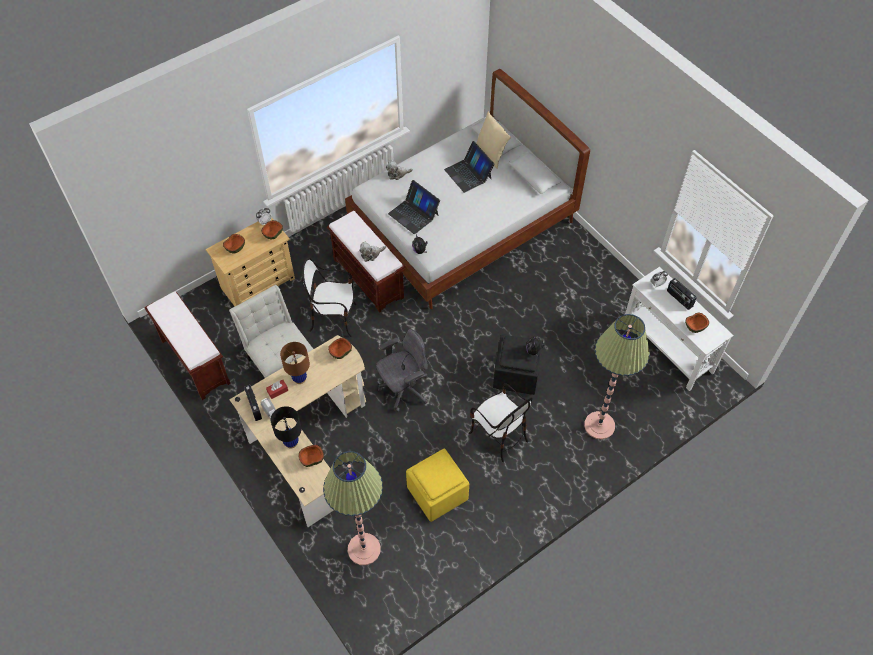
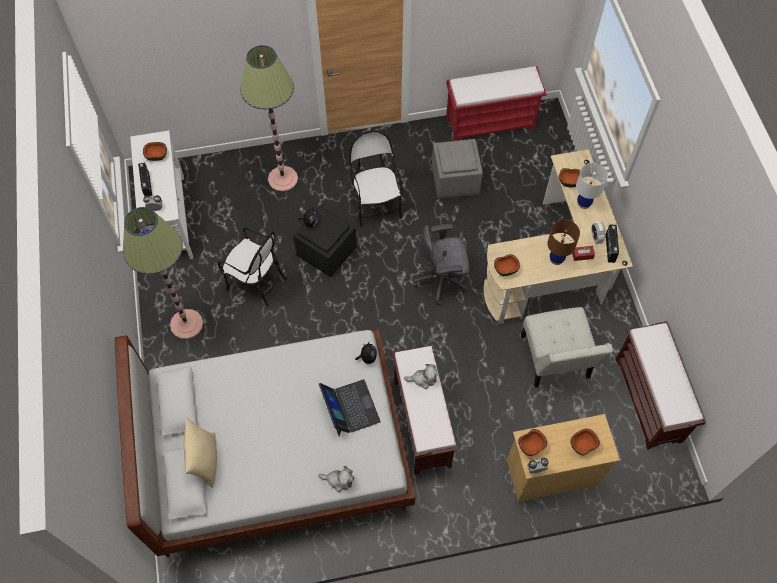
camera: 155 degrees left, 5 degrees up
(291, 442) = (584, 203): black table lamp -> white table lamp
(334, 318) = (480, 388): chair -> chair (256, 282)
(364, 549) = (536, 164): floor lamp -> floor lamp (186, 324)
(431, 581) = (491, 123): none -> red bench
(438, 494) = (454, 180): yellow ottoman -> grey ottoman
(468, 174) = (253, 440): laptop -> none

